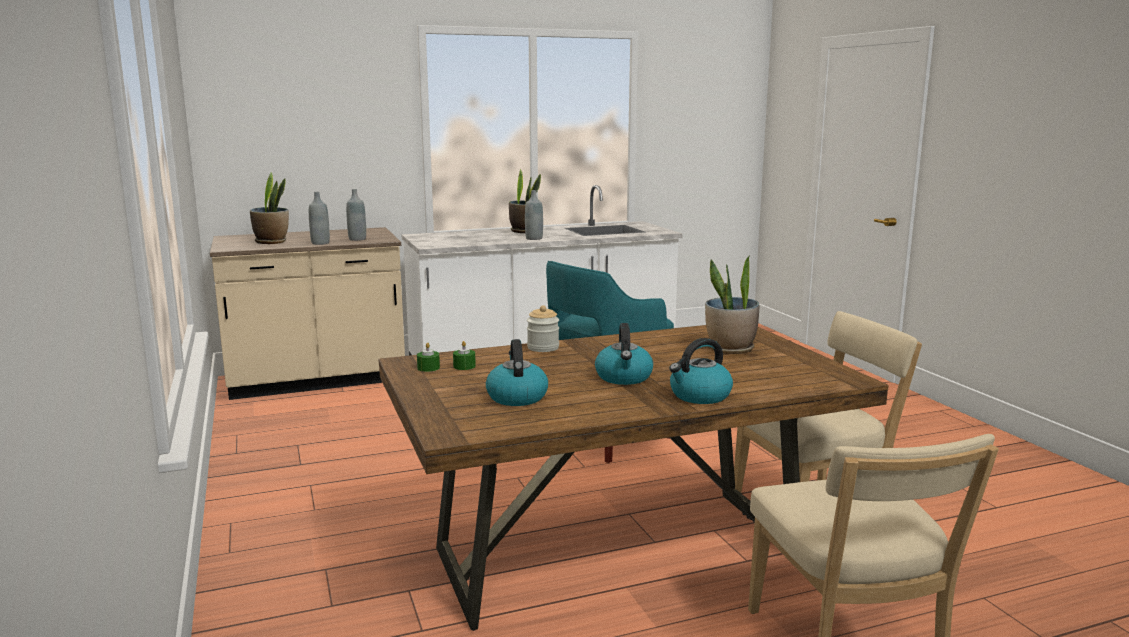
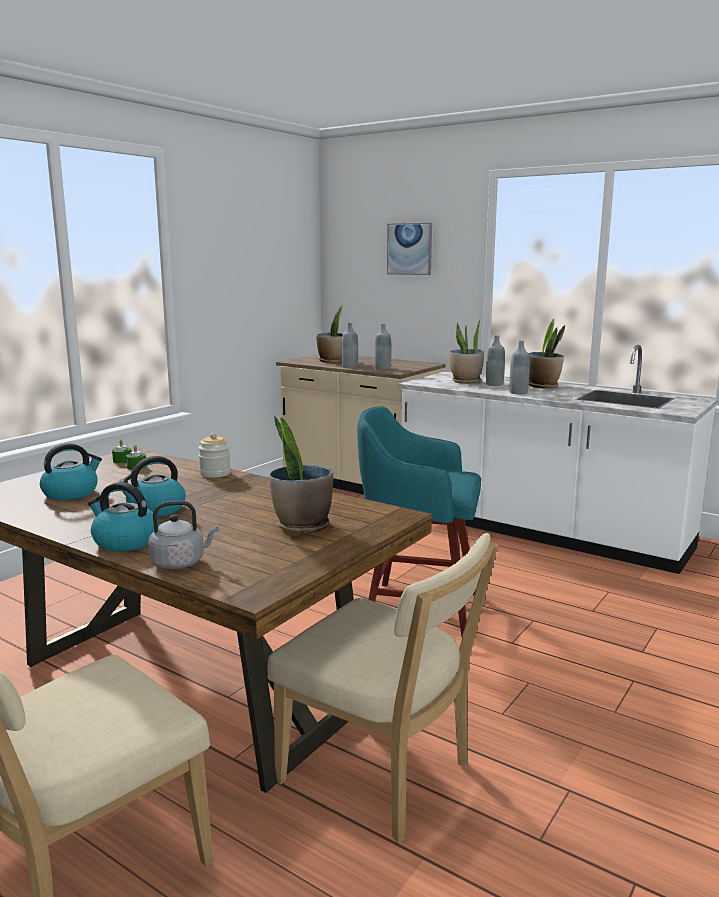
camera: 55 degrees right, 0 degrees up
(326, 104) = (409, 249): none -> picture
(461, 238) = (466, 381): none -> potted plant
(490, 236) = (494, 384): none -> grey bottle
(772, 387) = (181, 562): none -> grey kettle

